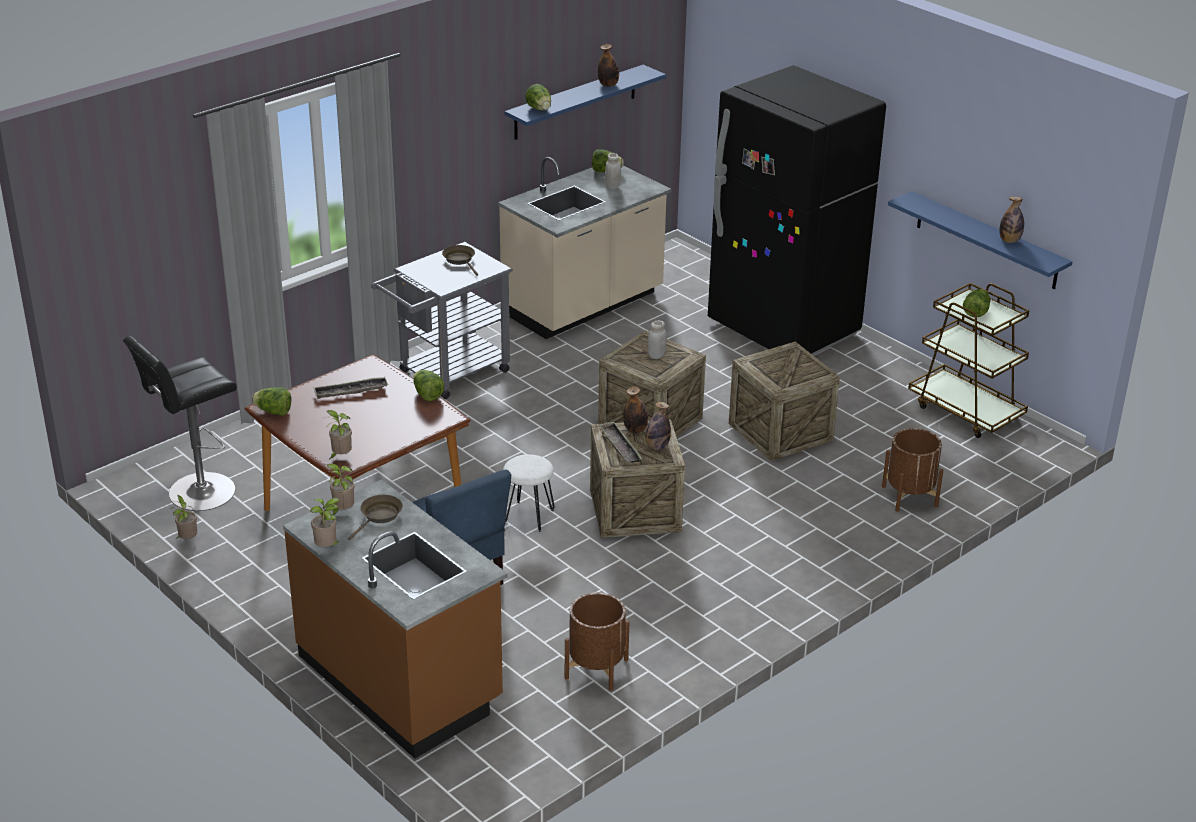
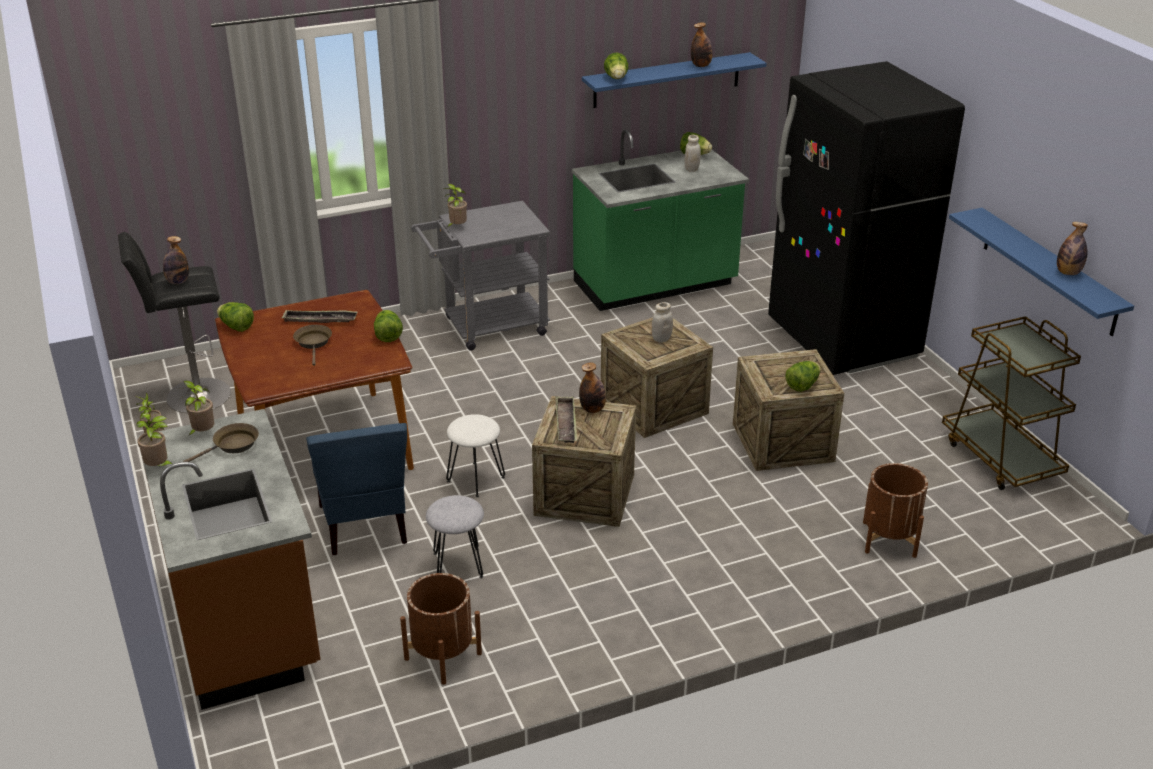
camera: 20 degrees right, 0 degrees up
(340, 456) = (263, 379): potted plant -> potted plant (457, 227)
(460, 260) = (506, 216): brown frying pan -> brown frying pan (314, 343)
(561, 593) = (458, 565): none -> grey stool
(584, 305) = (655, 285): beige counter -> green counter
(657, 446) = (604, 430): bottle -> bottle (178, 282)
(976, 312) = (1018, 348): lettuce -> lettuce (802, 385)

